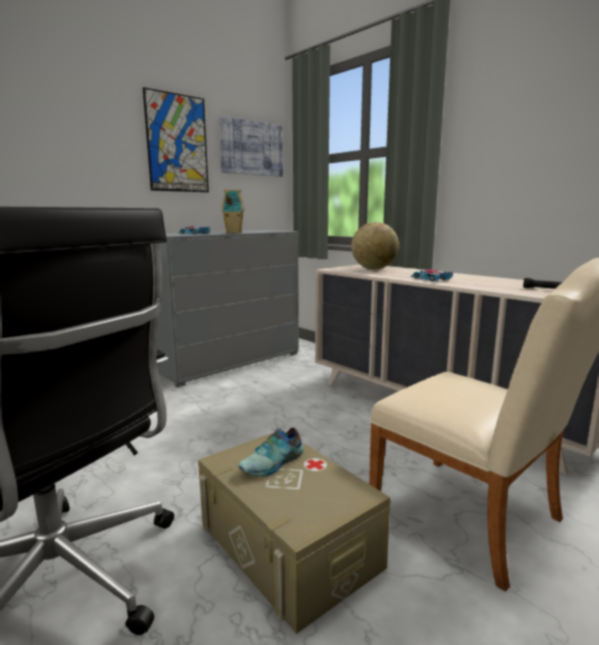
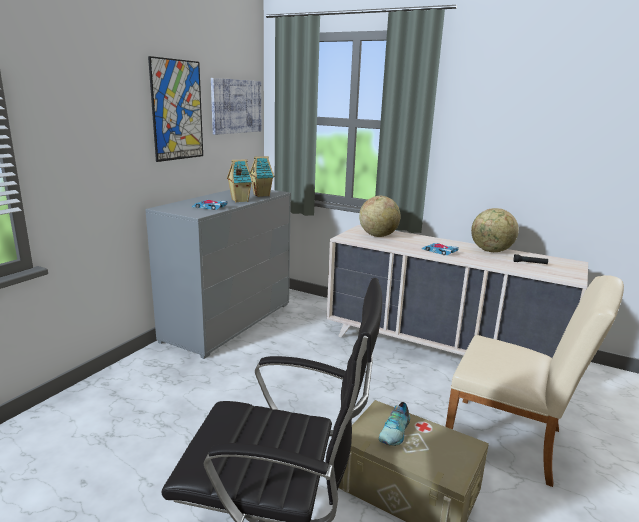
camera: 20 degrees left, 5 degrees up
(264, 231) = (262, 195): none -> toy house
(503, 281) = (491, 251): none -> globe

